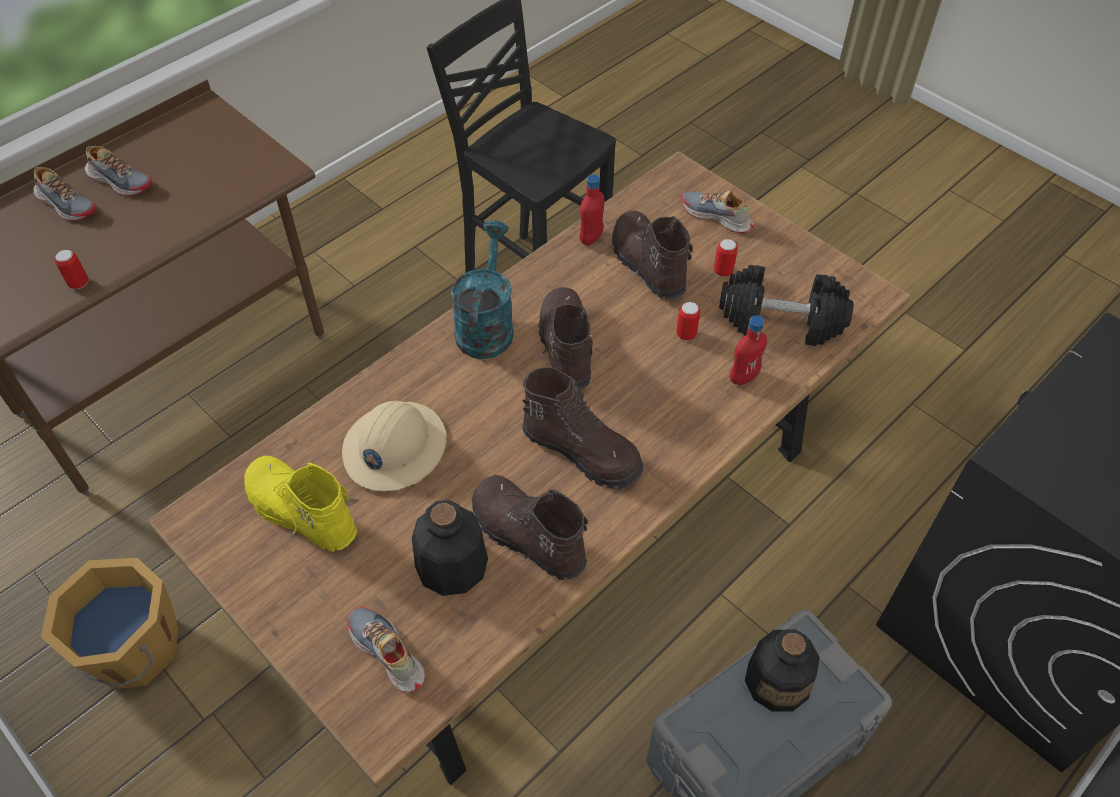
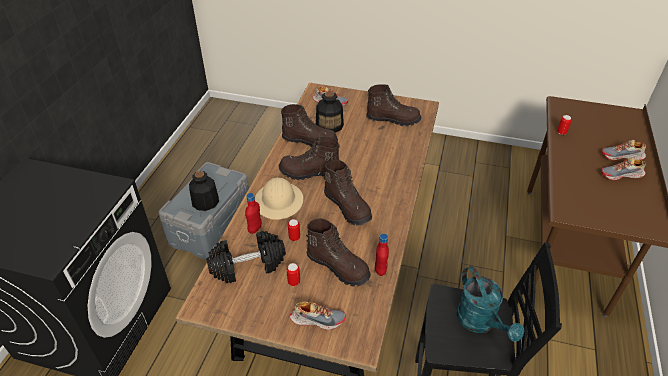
camera: 150 degrees right, 10 degrees down
(133, 650) = (449, 164): orange bucket -> none
(300, 513) = (393, 119): yellow boot -> brown boot
(394, 447) = (382, 146): beige hard hat -> beige hard hat (279, 201)
(486, 324) = (392, 202): turquoise watering can -> turquoise watering can (480, 323)

